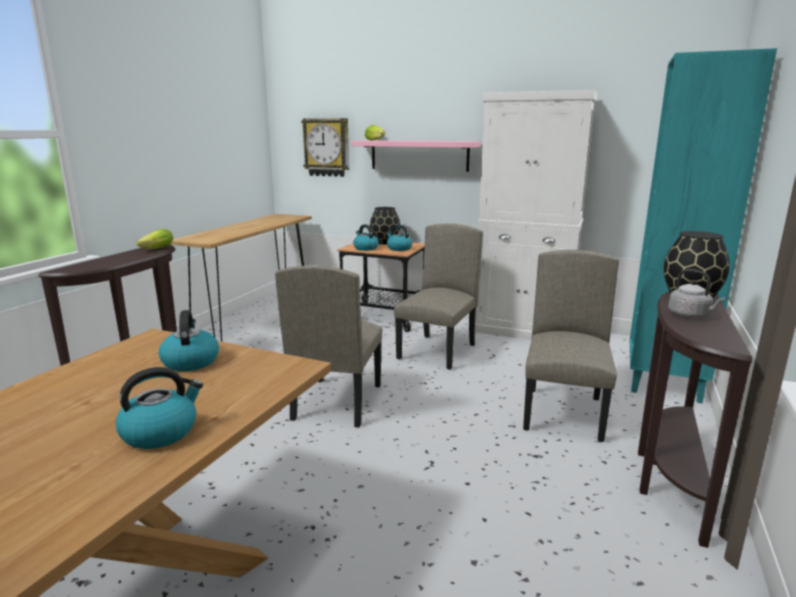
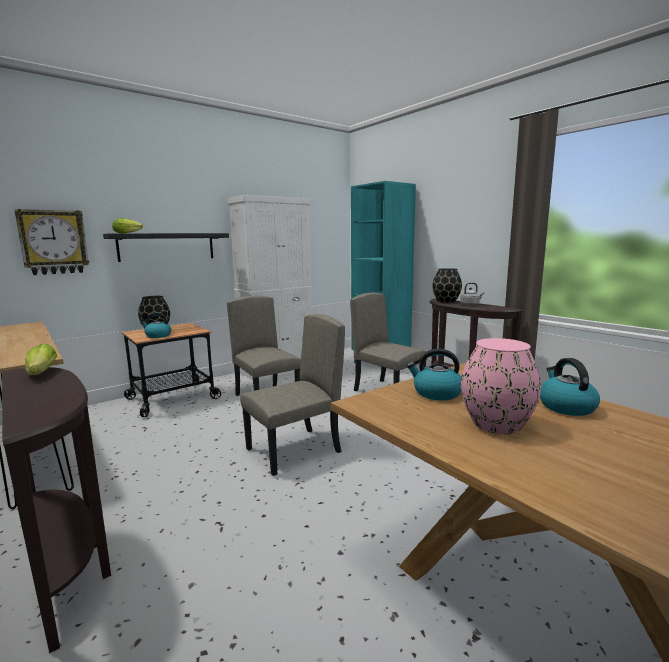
camera: 60 degrees left, 5 degrees down
(98, 397) = (497, 424): none -> pink vase
(336, 402) = (294, 451): beige chair -> beige chair turned 75 degrees counterclockwise
(398, 248) = (185, 329): kettle -> none
(419, 155) = (167, 246): pink shelf -> black shelf

